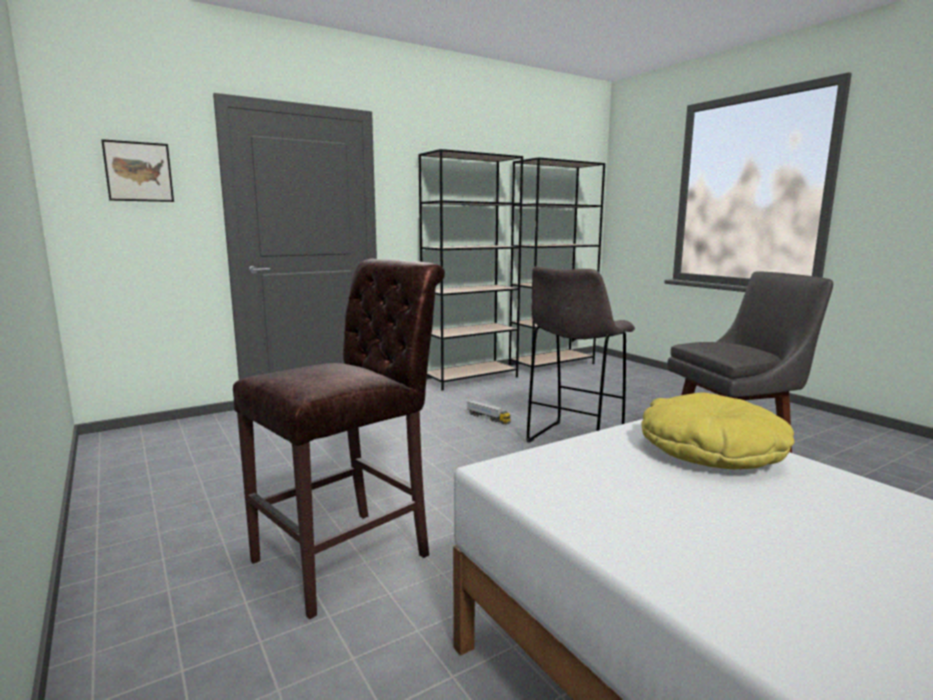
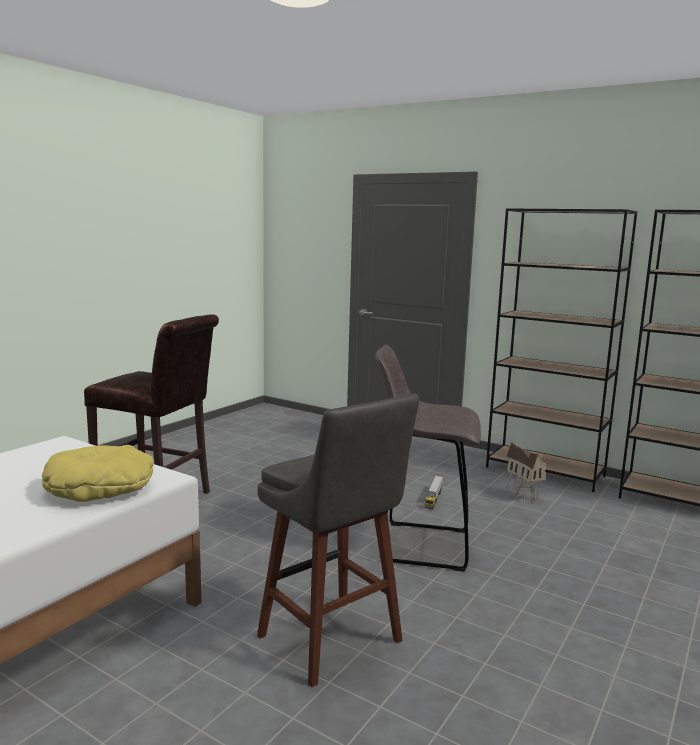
camera: 65 degrees right, 0 degrees up
(138, 171) = (307, 235): picture -> none
(509, 394) = (523, 496): none -> toy house

